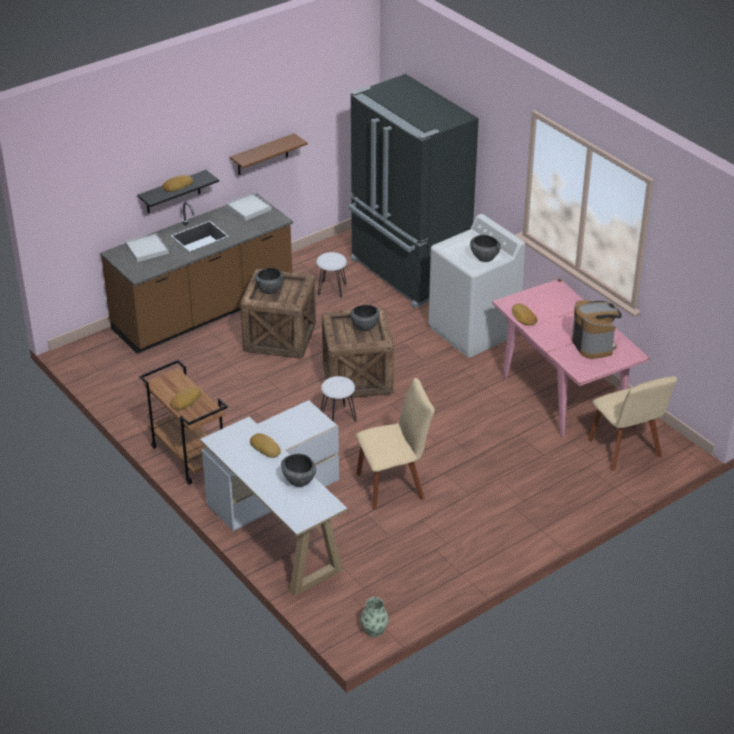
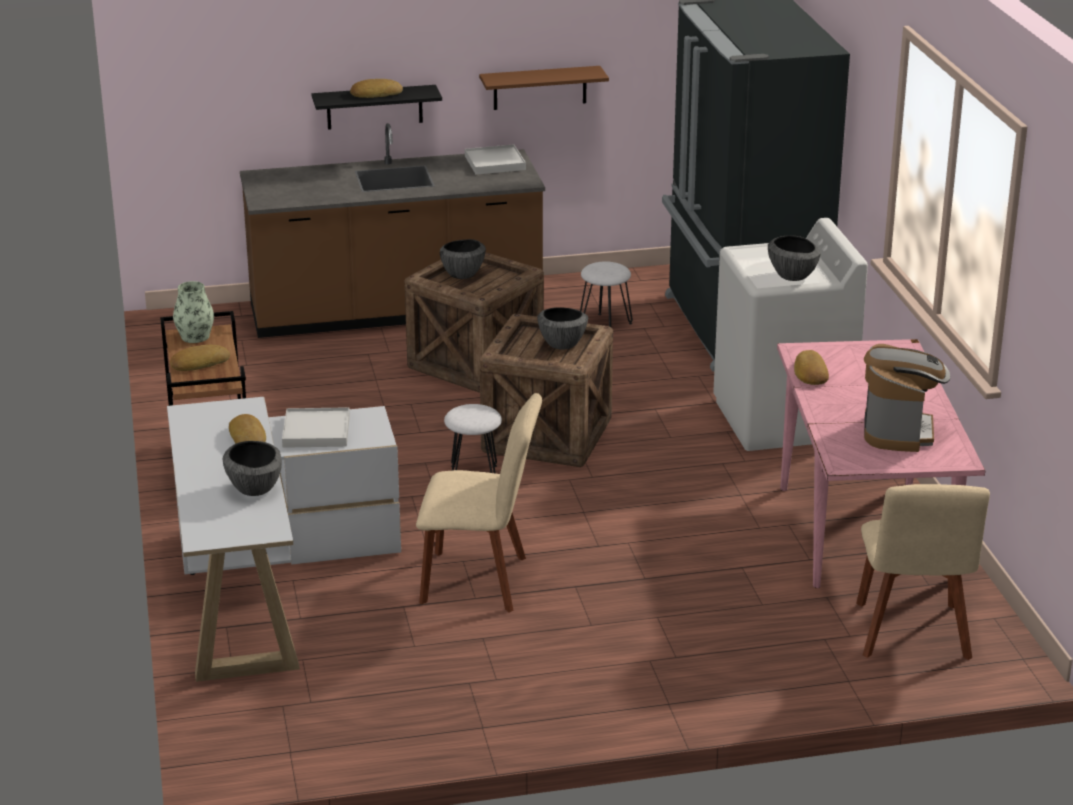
camera: 25 degrees right, 10 degrees down
(147, 249) = (305, 179): white tray -> white tray (316, 431)
(374, 630) = (274, 762): vase -> vase (195, 337)

